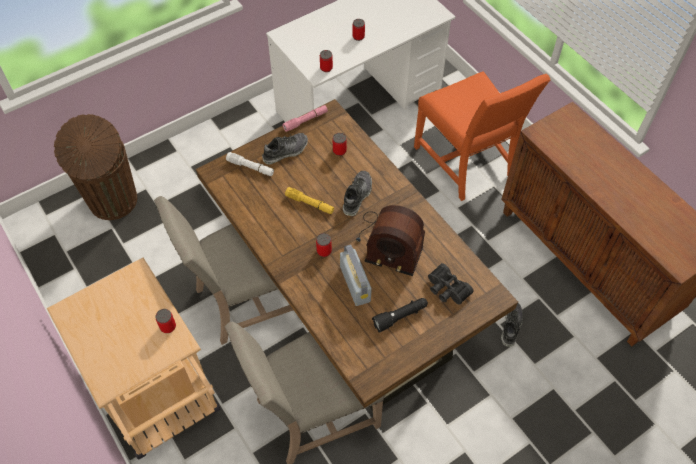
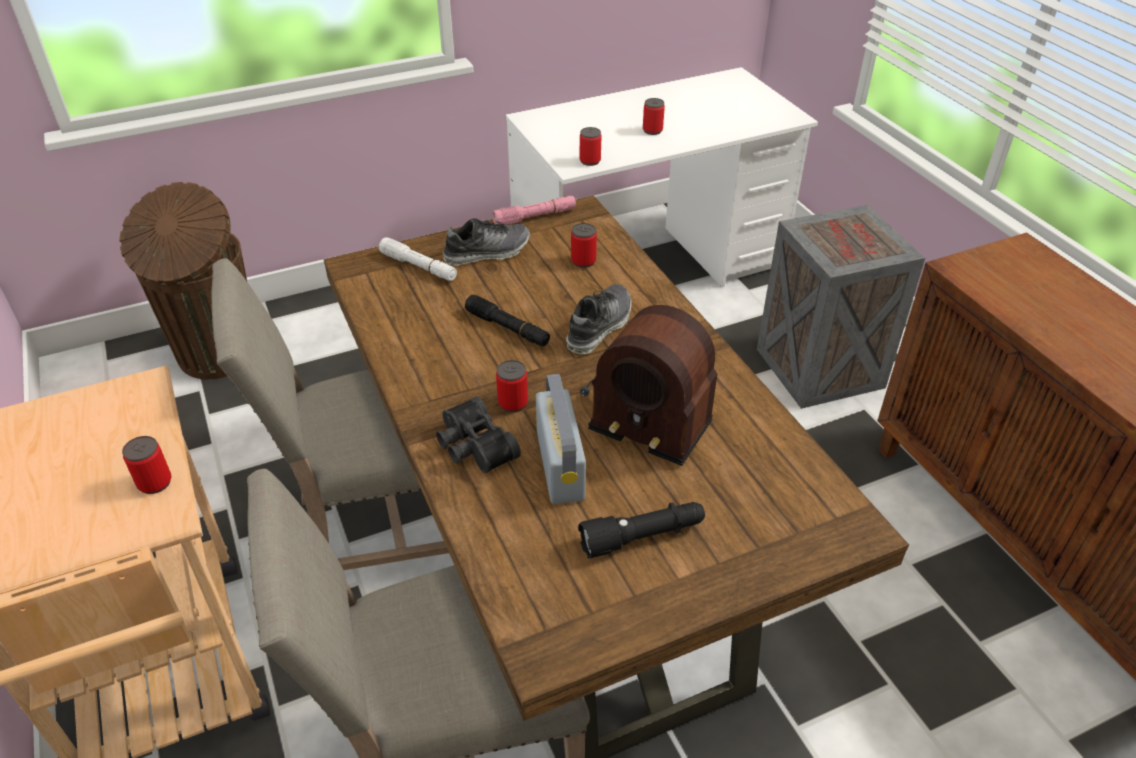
camera: 10 degrees right, 15 degrees down
(310, 204) = (507, 328): yellow flashlight -> black flashlight
(446, 289) = (750, 500): black binoculars -> black binoculars (473, 447)
(467, 163) = (819, 369): orange chair -> crate
(511, 326) = (883, 648): shoe -> none

